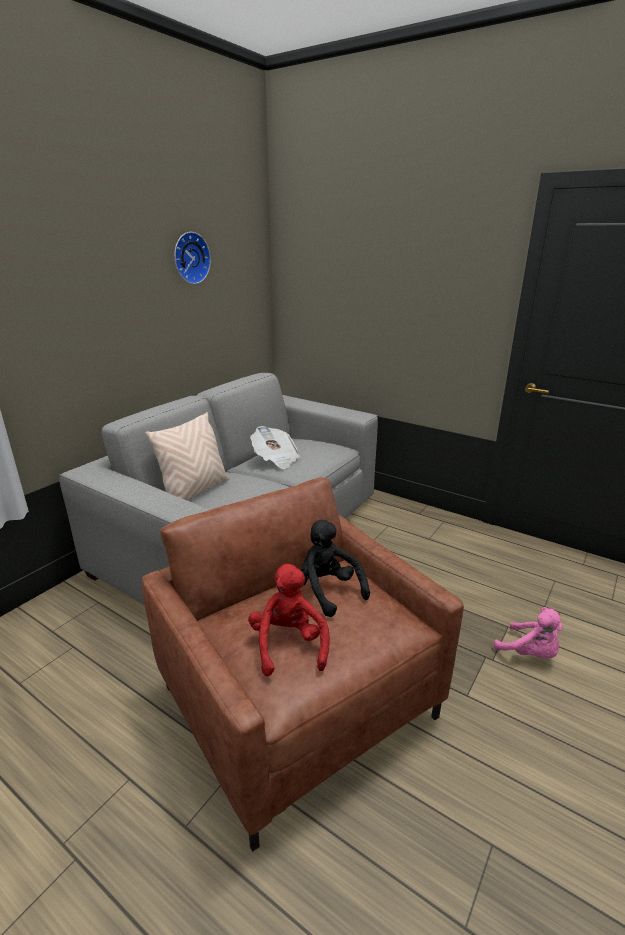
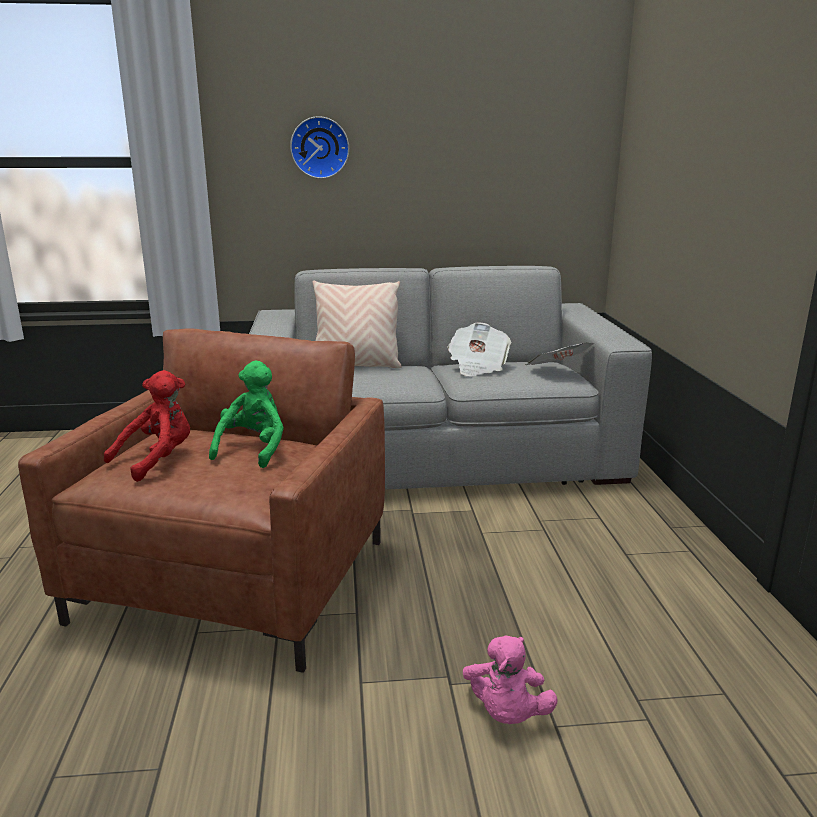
camera: 50 degrees right, 5 degrees down
(190, 258) = (469, 108): wall clock -> wall clock (320, 147)
(320, 445) = (557, 371): none -> newspaper
(327, 591) = (253, 449): black plush toy -> green plush toy

